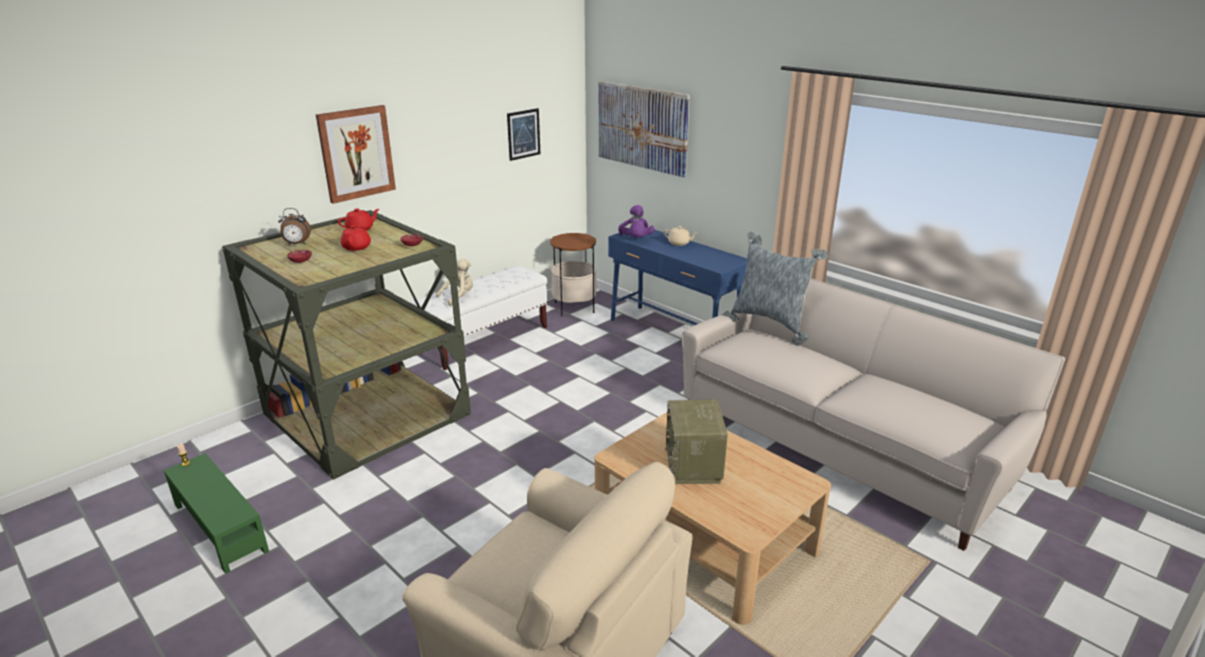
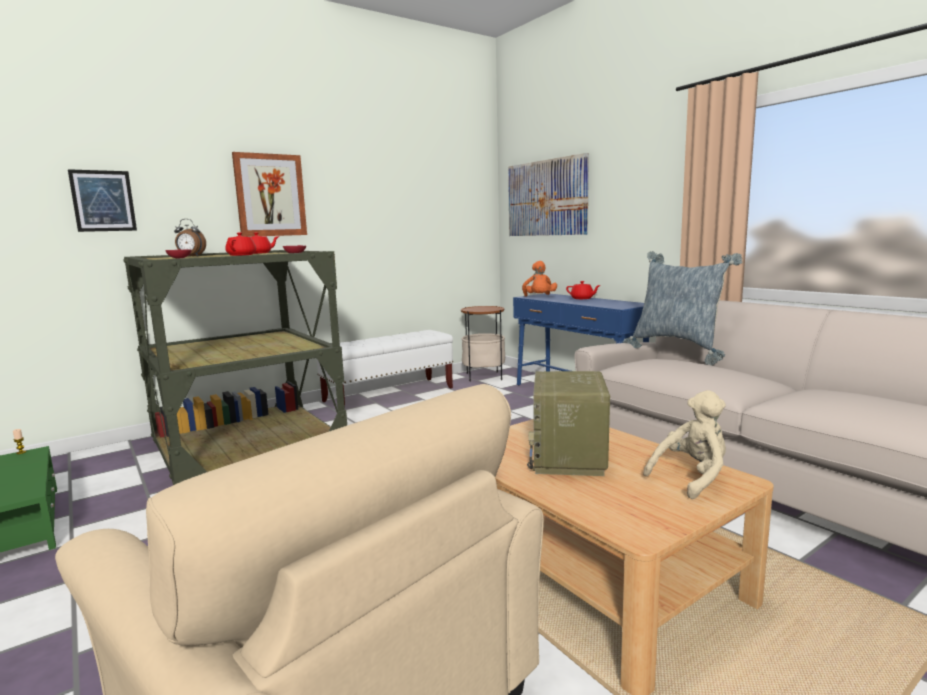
camera: 10 degrees right, 15 degrees down
(459, 297) = (362, 343): beige plush toy -> beige plush toy (691, 478)
(523, 134) = (437, 208): picture -> picture (103, 201)
(636, 239) = (539, 298): purple plush toy -> orange plush toy
(679, 243) = (582, 298): beige teapot -> red teapot

